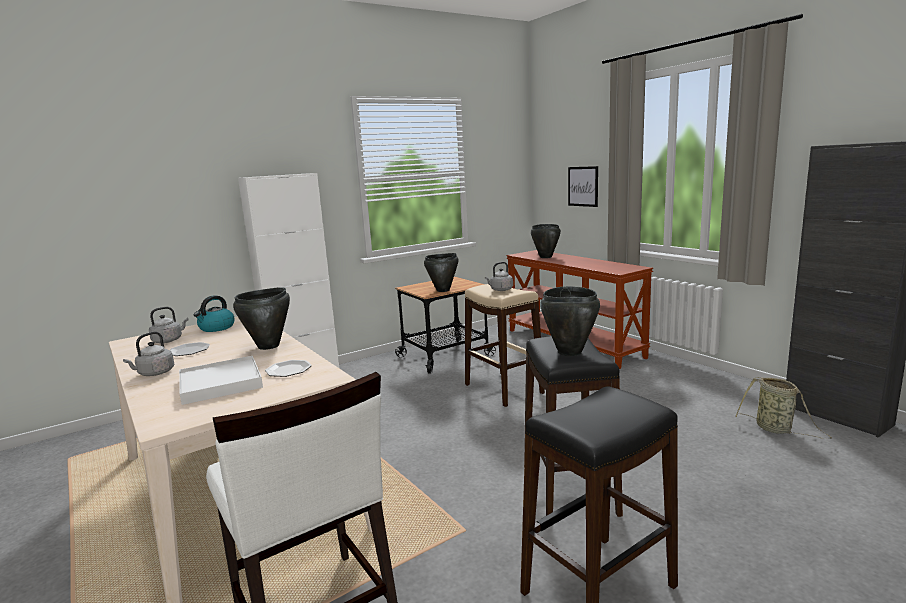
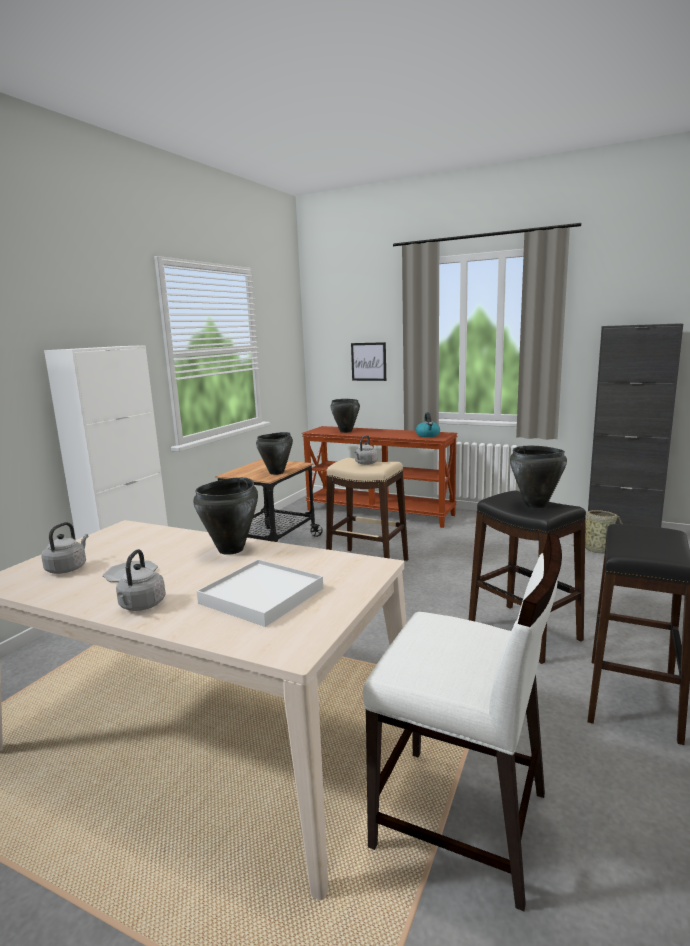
camera: 30 degrees left, 0 degrees up
(216, 328) = (109, 543): kettle -> kettle (428, 435)
(289, 370) = (313, 567): plate -> none

